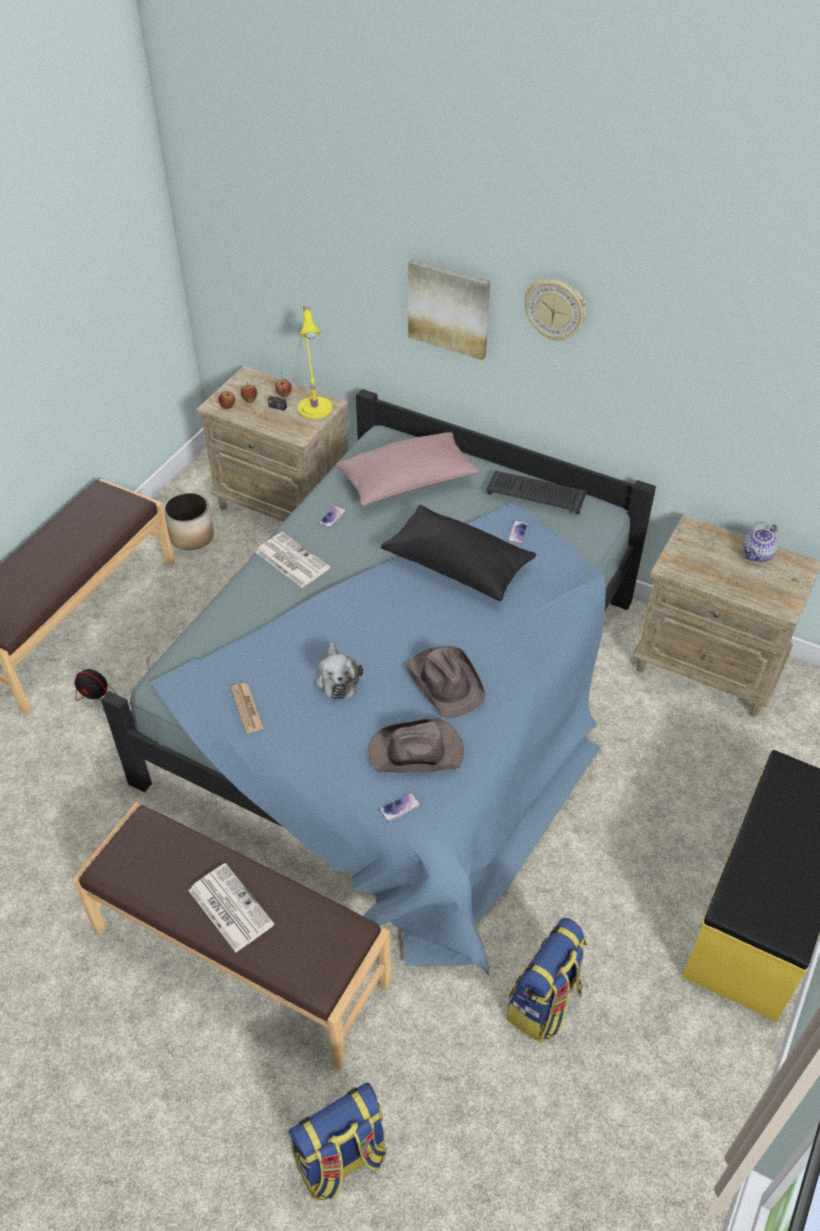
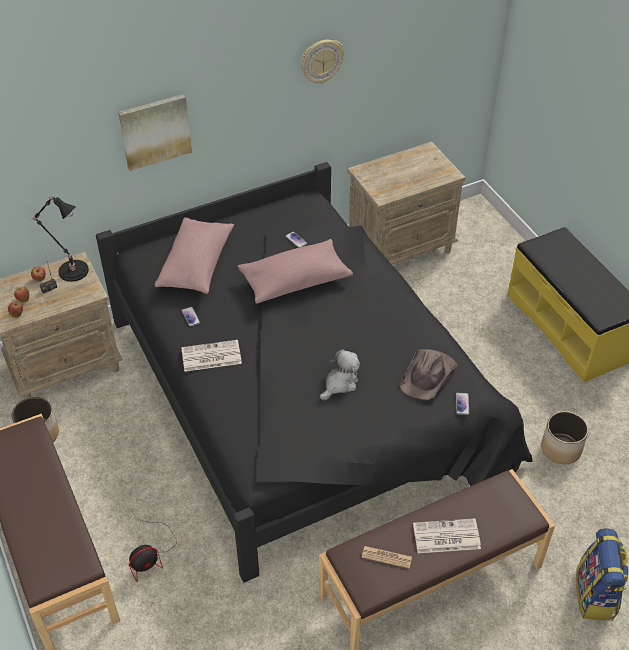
camera: 55 degrees left, 0 degrees up
(247, 708) = (326, 439): newspaper -> newspaper (386, 557)
(314, 406) = (71, 270): yellow table lamp -> black table lamp
(337, 679) = (340, 383): plush toy -> plush toy turned 75 degrees counterclockwise
(405, 702) = (306, 396): blue bed -> black bed
(445, 682) = (386, 335): brown hat -> none
(457, 565) = (295, 281): black pillow -> pink pillow
(537, 493) = (270, 214): keyboard -> none
(544, 1004) = (561, 449): backpack -> planter
(555, 309) = (235, 86): wall clock -> wall clock (321, 61)
(758, 555) = (406, 160): teapot -> none

